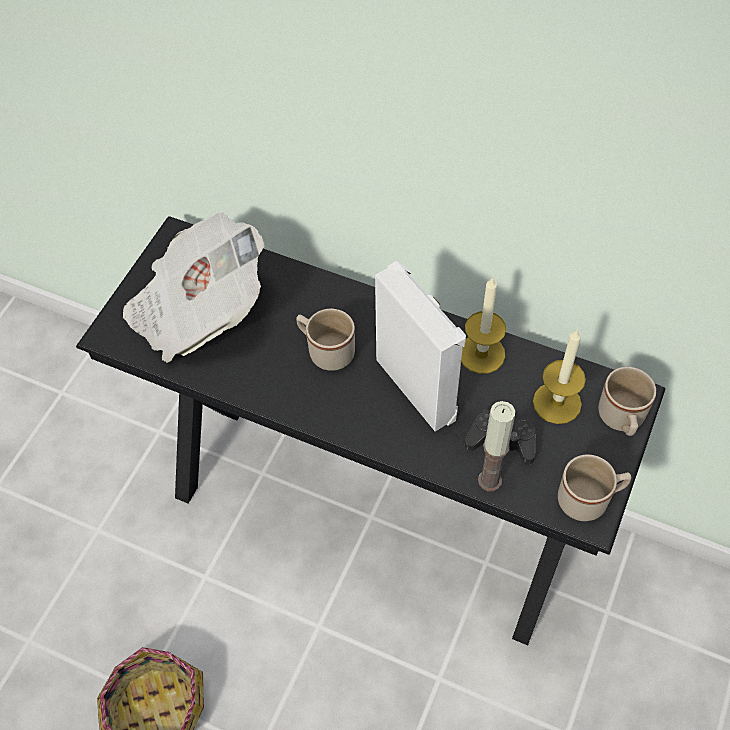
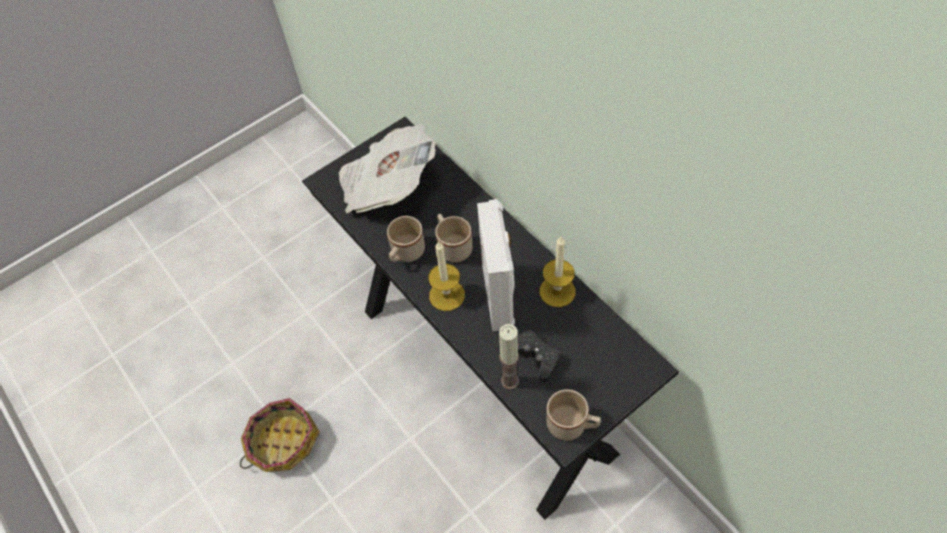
camera: 30 degrees right, 0 degrees up
(557, 402) = (590, 348): candle -> candle (447, 295)
(621, 420) = (630, 380): beige mug -> beige mug (405, 254)

